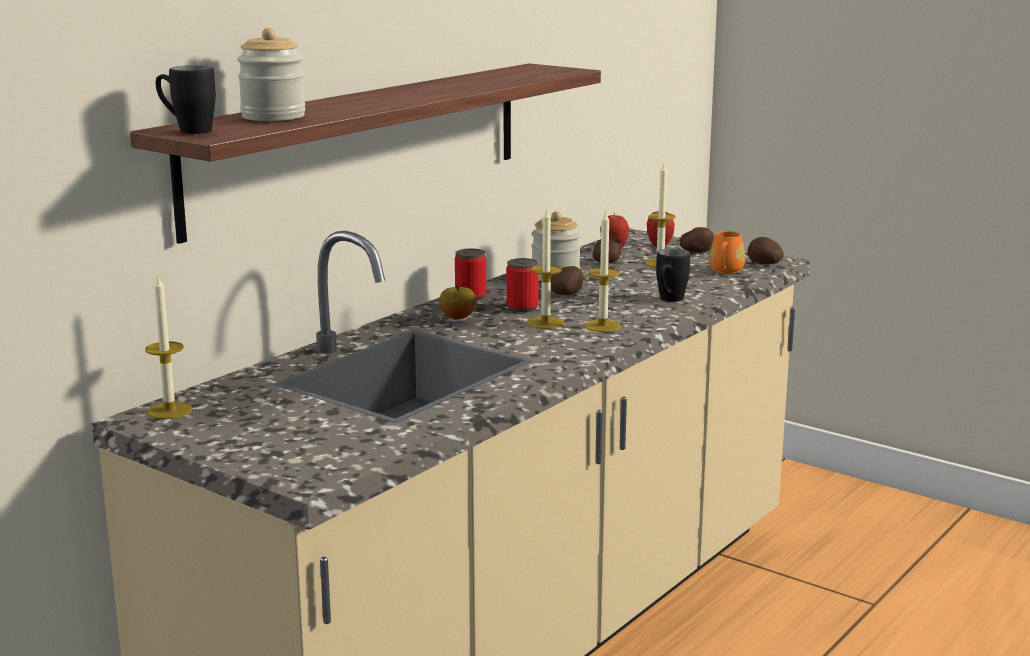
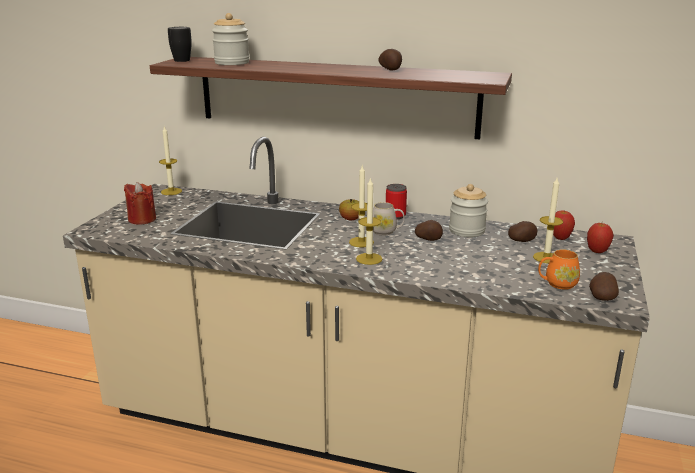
camera: 70 degrees right, 5 degrees up
(300, 438) = (142, 219): none -> red candle
(522, 307) = (386, 231): can -> white mug
(668, 300) = (450, 272): black mug -> none
(696, 252) = (598, 267): potato -> potato (391, 70)

